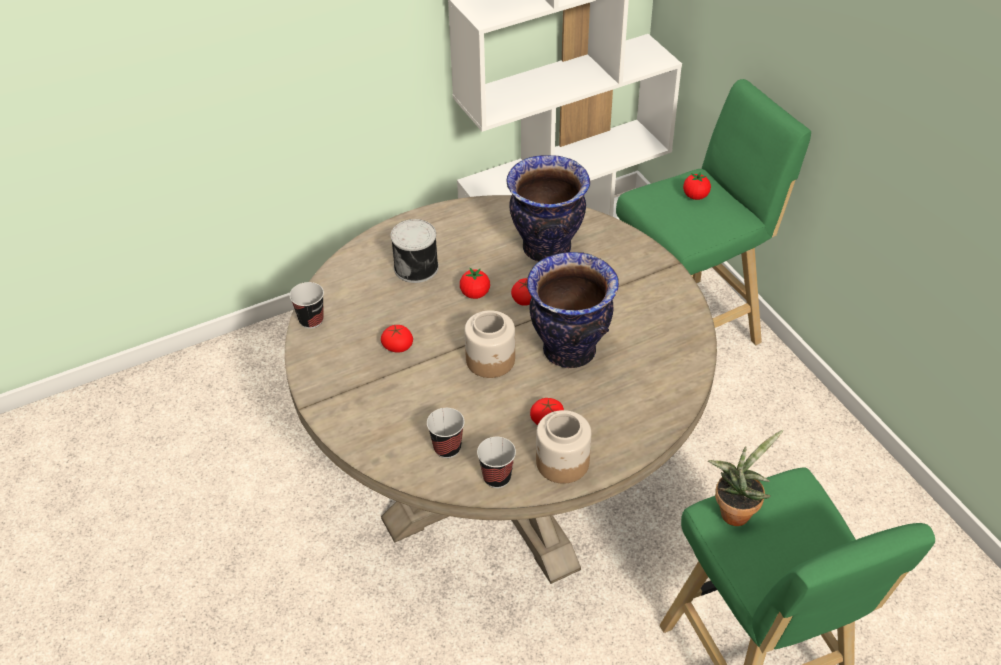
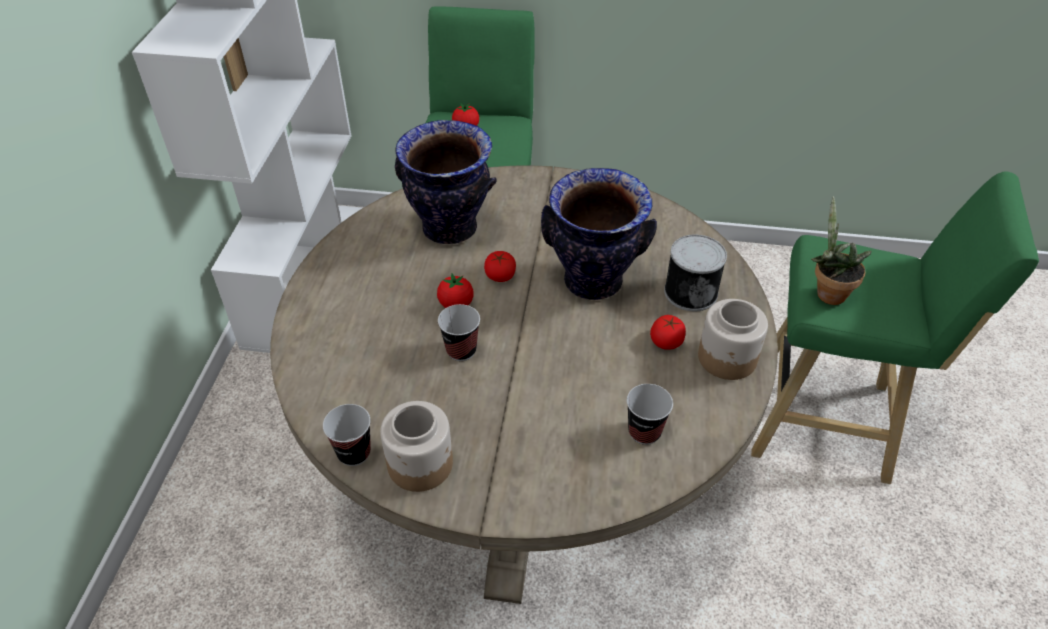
camera: 55 degrees left, 0 degrees up
(398, 346) = (468, 398): tomato -> none
(417, 267) = (372, 326): can -> can (690, 291)
(491, 360) = (555, 339): jar -> jar (421, 464)
(497, 477) = (712, 414): cup -> cup (461, 350)

